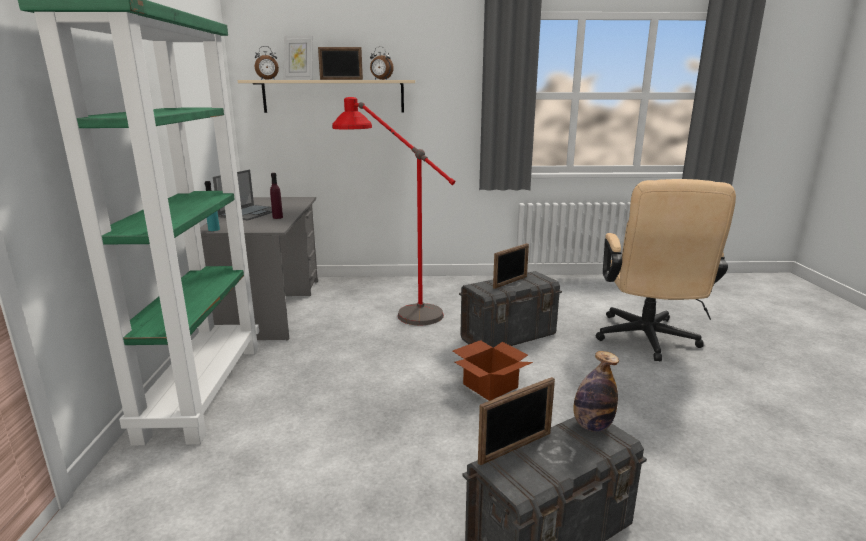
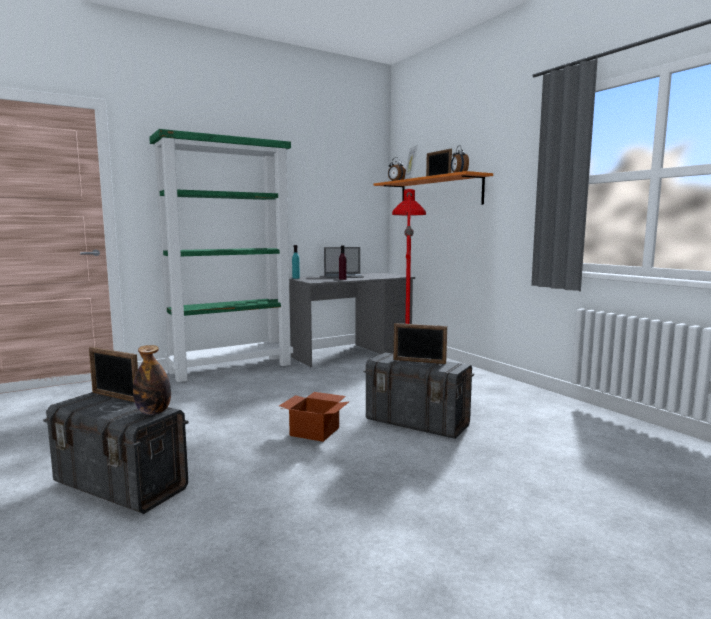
camera: 60 degrees right, 10 degrees down
(333, 96) = (439, 193): beige shelf -> orange shelf
(647, 341) = (524, 489): beige office chair -> none

